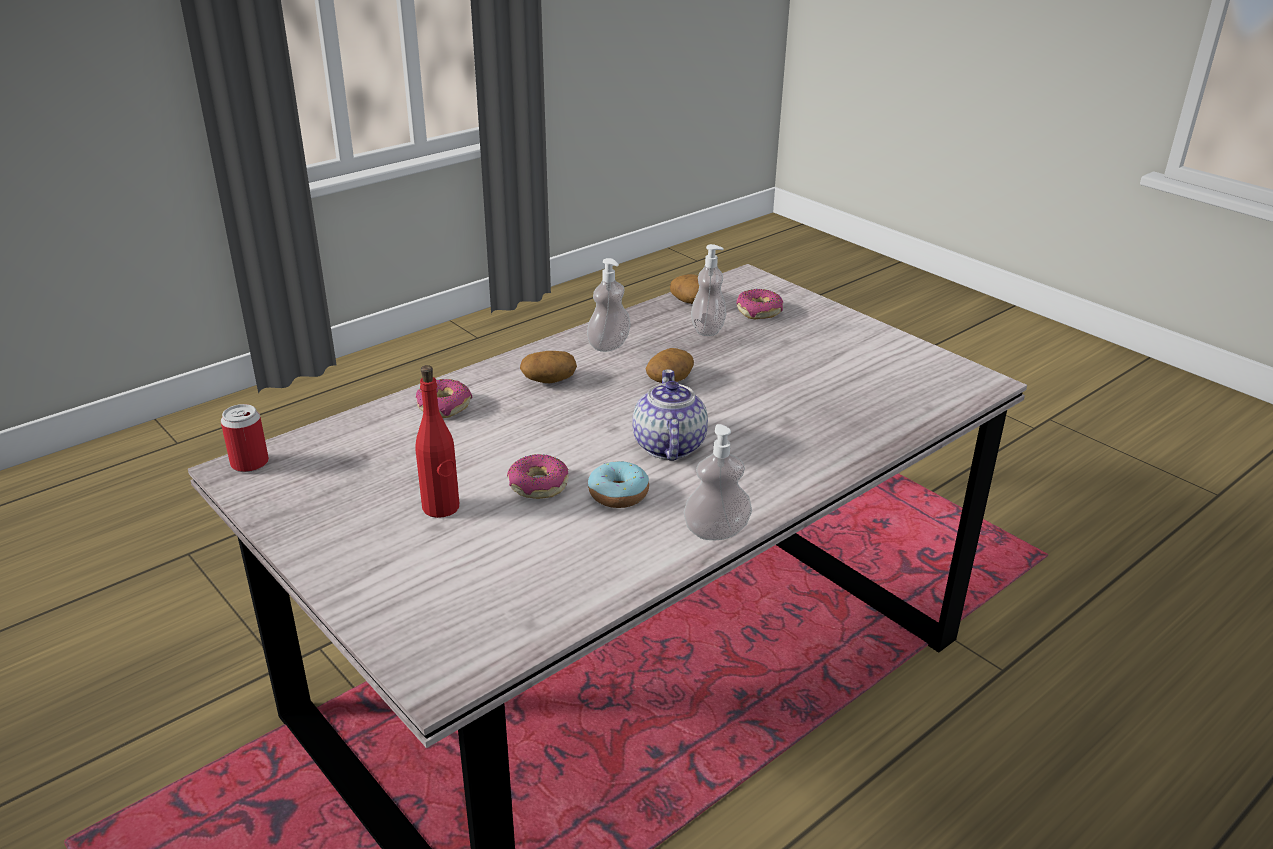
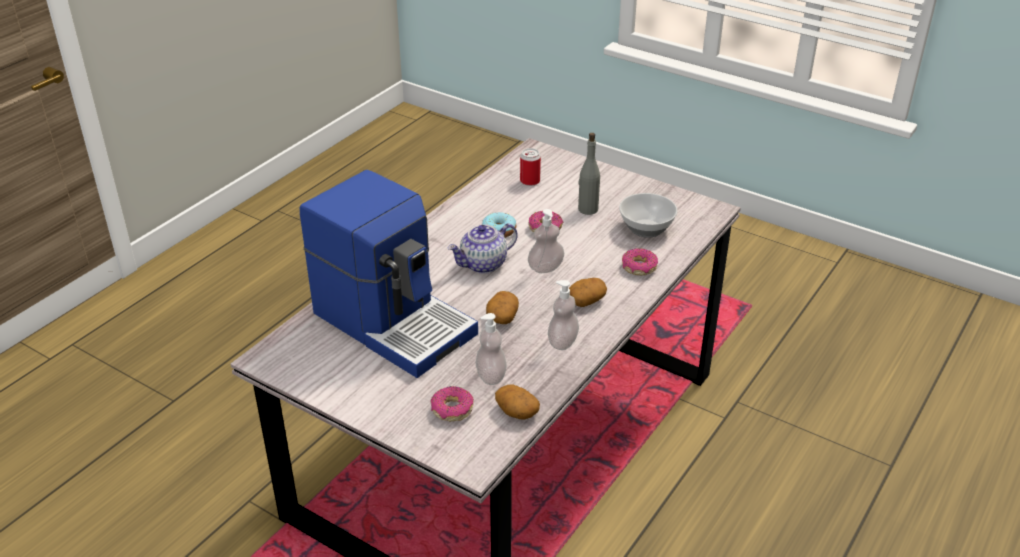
camera: 165 degrees right, 5 degrees up
(250, 463) = (711, 214): can -> can (530, 181)
(376, 457) = (647, 229): none -> bowl
(441, 507) = (587, 209): red bottle -> grey bottle
(668, 445) = (483, 264): teapot -> teapot turned 75 degrees clockwise
(716, 531) = (439, 220): soap dispenser -> soap dispenser (545, 268)
(814, 395) = (394, 322): none -> coffee machine

